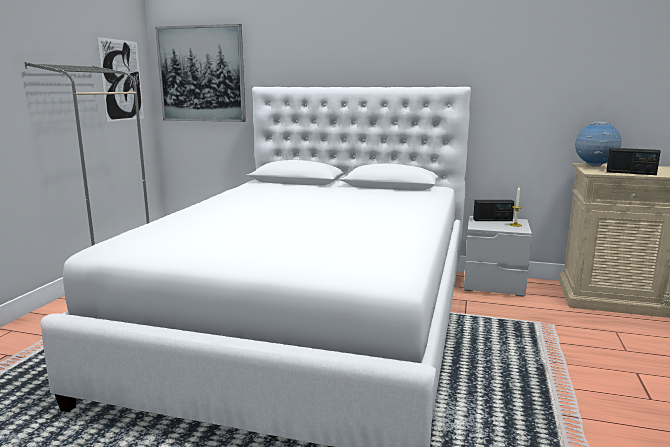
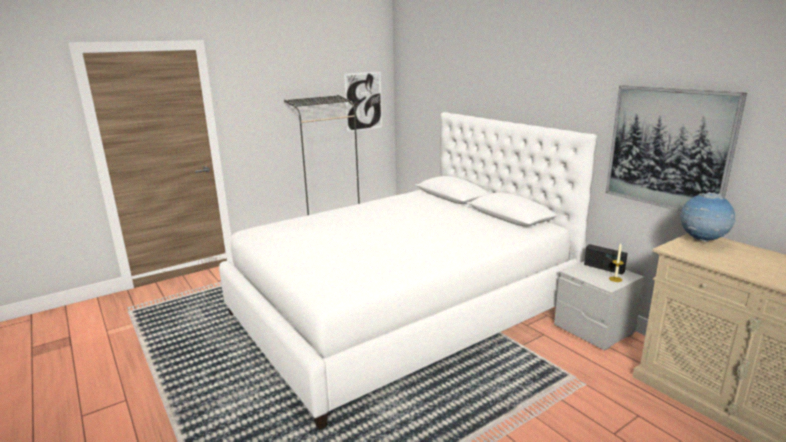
camera: 40 degrees right, 5 degrees up
(201, 74) = (419, 96): picture -> picture (668, 148)
(630, 173) = (712, 259): radio -> none

